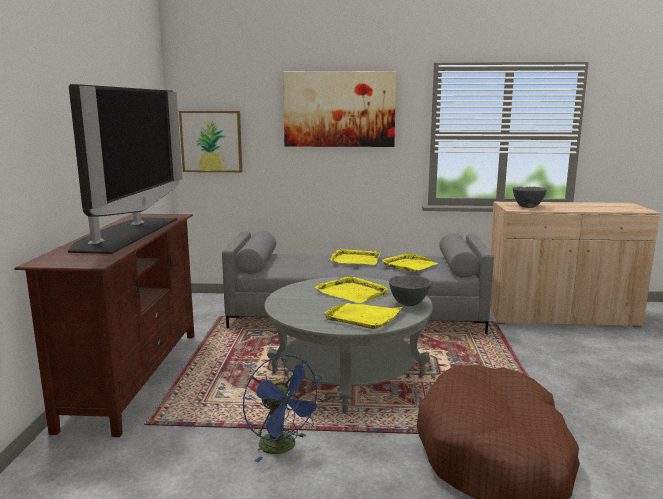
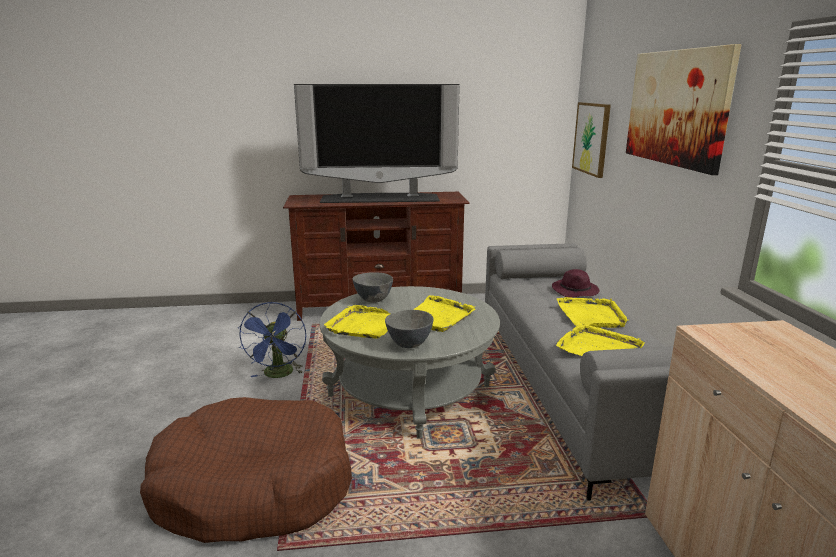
camera: 80 degrees right, 5 degrees up
(283, 448) = (278, 375): blue fan -> blue fan turned 45 degrees counterclockwise
(307, 257) = (575, 291): none -> purple hat
(527, 207) = (752, 346): grey bowl -> grey bowl (374, 300)

